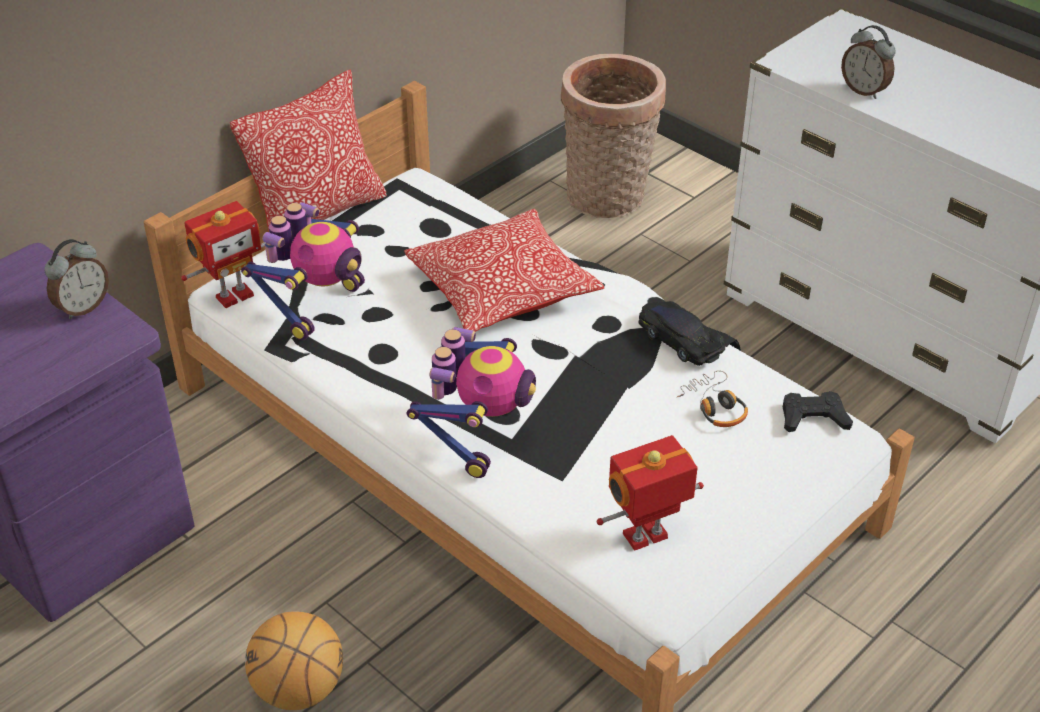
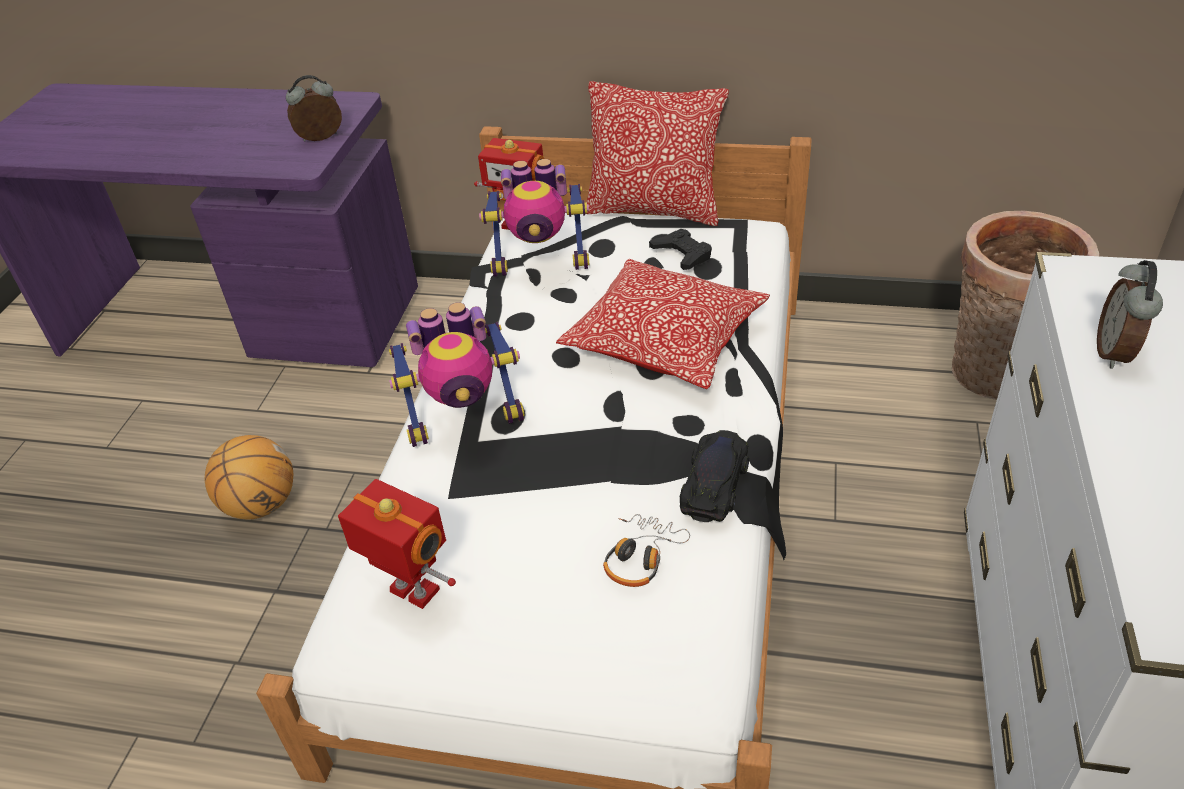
camera: 60 degrees right, 0 degrees up
(82, 307) = (321, 139): alarm clock -> alarm clock turned 150 degrees clockwise
(813, 418) = (697, 647): black game controller -> black game controller (682, 254)

